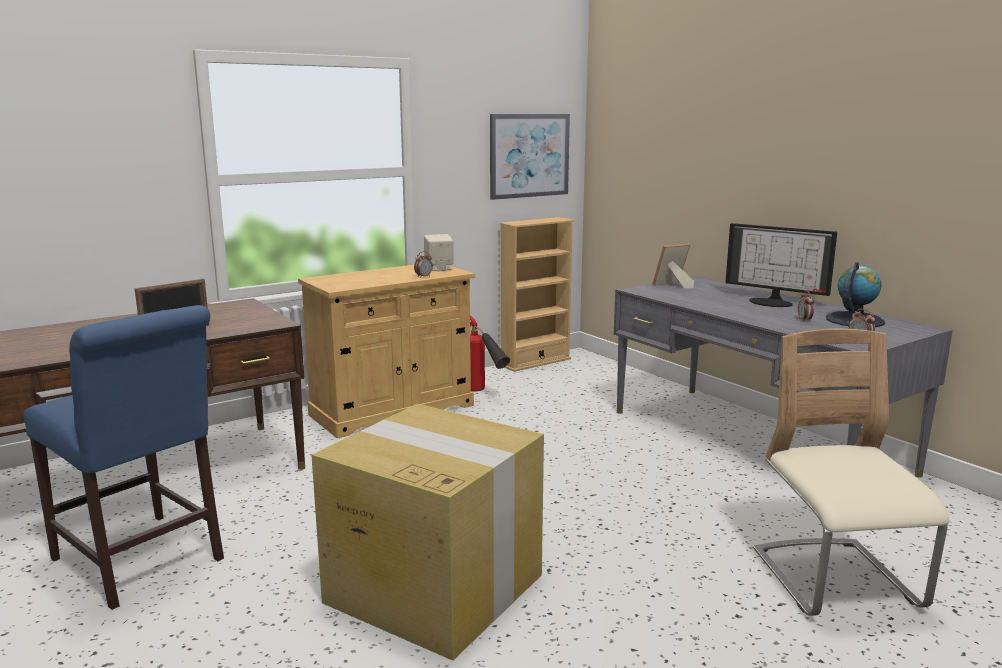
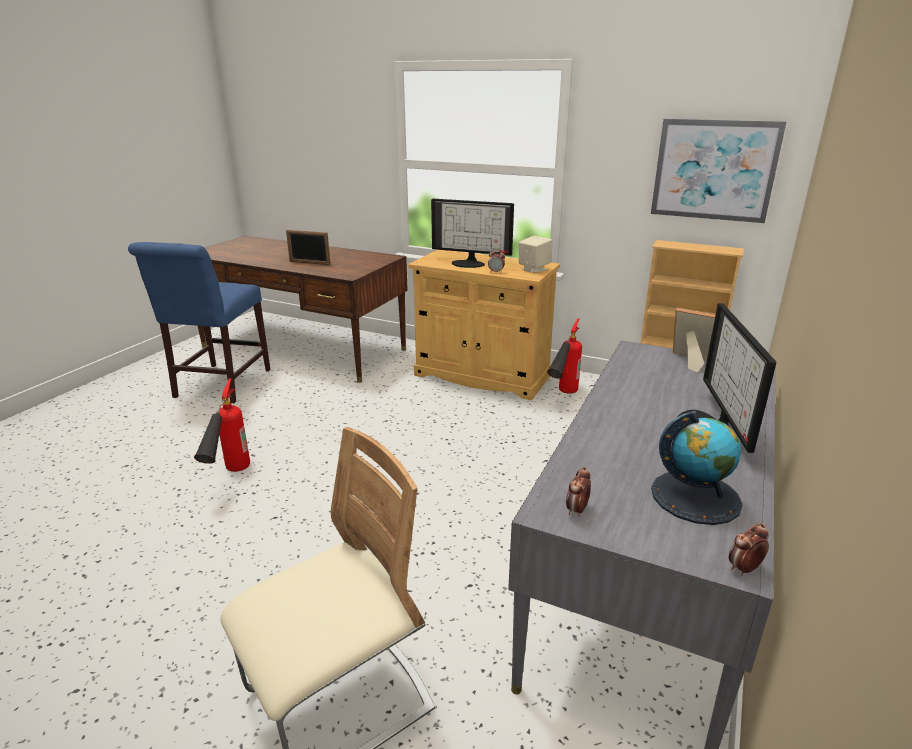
camera: 60 degrees right, 10 degrees up
(376, 278) = (469, 263): none -> monitor
(432, 587) = (229, 478): cardboard box -> fire extinguisher
(804, 320) = (637, 459): alarm clock -> alarm clock (743, 569)

